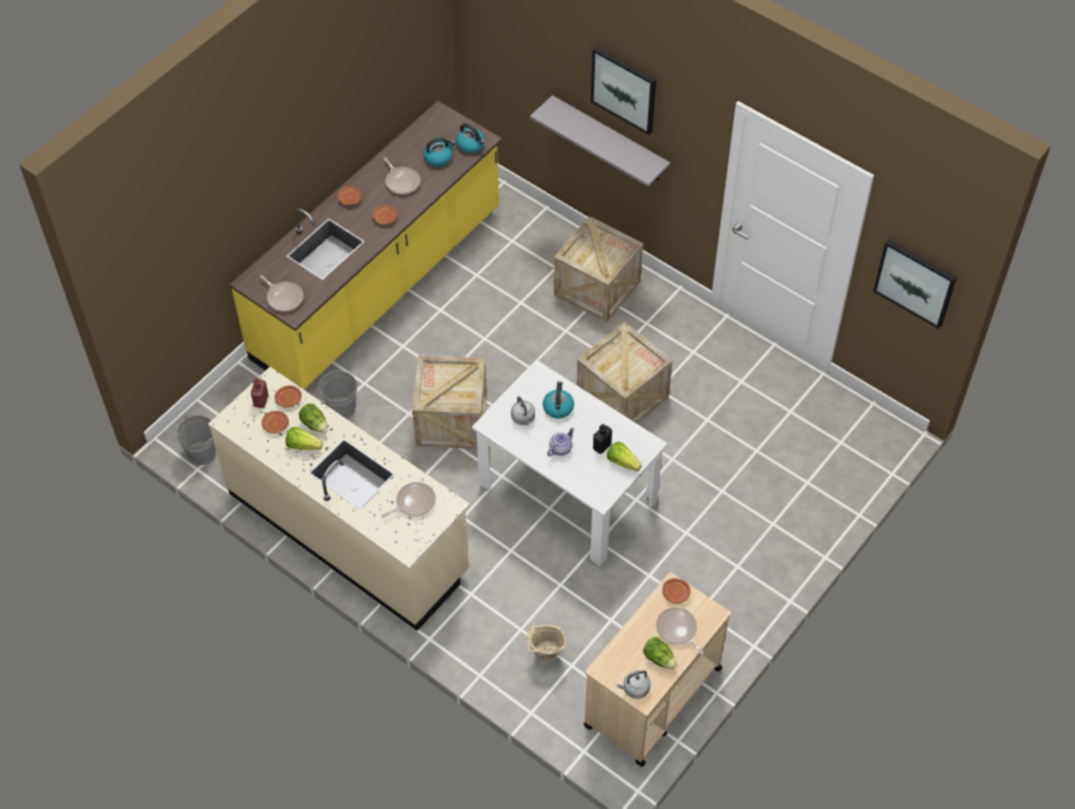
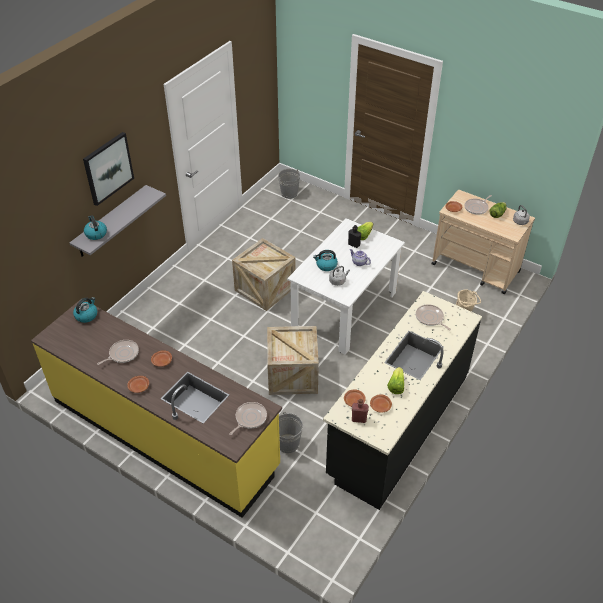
camera: 95 degrees left, 10 degrees down
(202, 453) = (342, 537): grey bucket -> grey bucket (289, 193)
(315, 424) = (374, 381): lettuce -> none
(349, 532) = (398, 425): beige counter -> black counter
(438, 158) = (98, 334): kettle -> kettle (96, 234)
(597, 288) = (173, 305): crate -> none
(915, 282) = (259, 84): picture -> none

